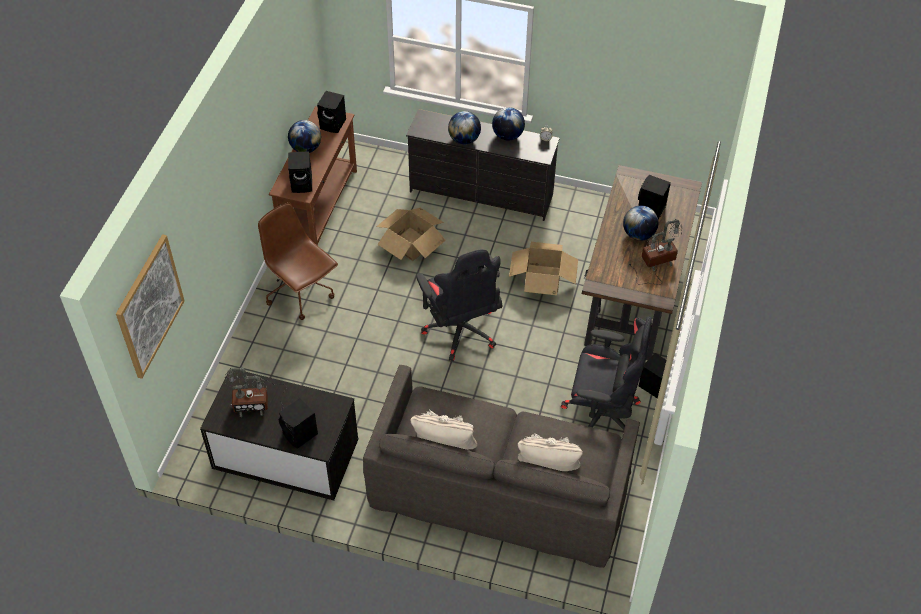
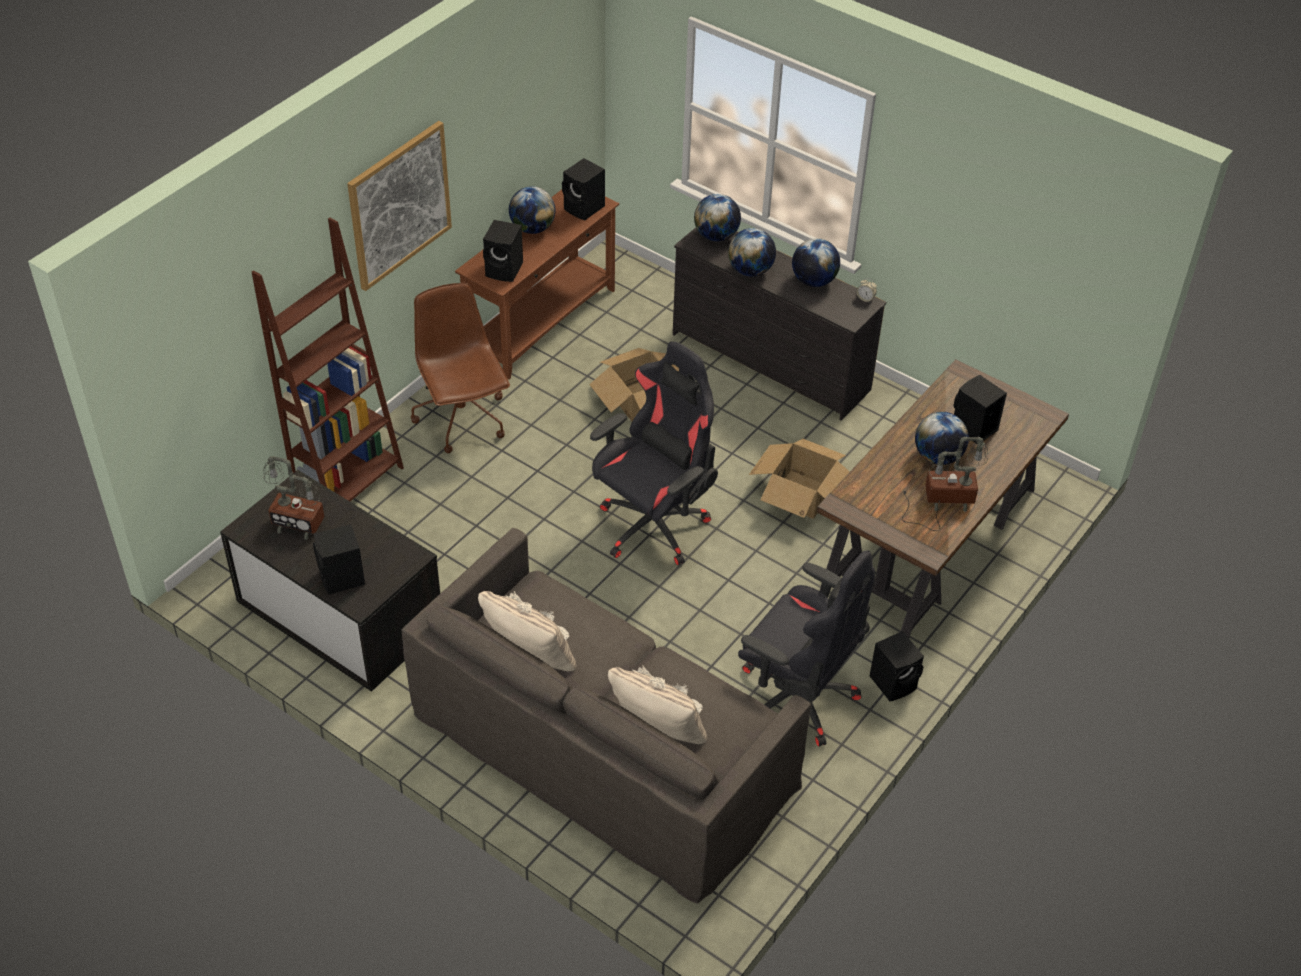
camera: 20 degrees right, 5 degrees down
(149, 306) = (185, 336): picture -> picture (399, 205)
(245, 361) = (349, 482): none -> brown bookcase
(430, 121) = (716, 236): none -> globe
(460, 330) = (652, 527): black office chair -> black office chair turned 135 degrees counterclockwise

